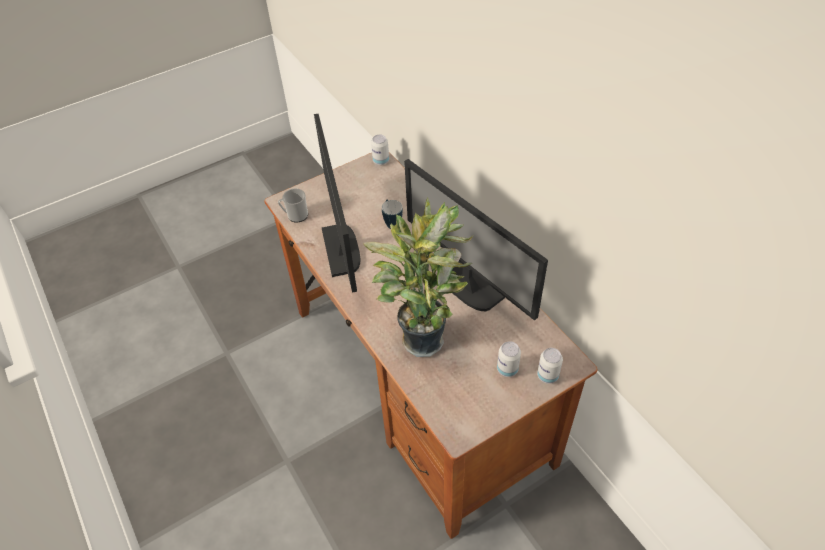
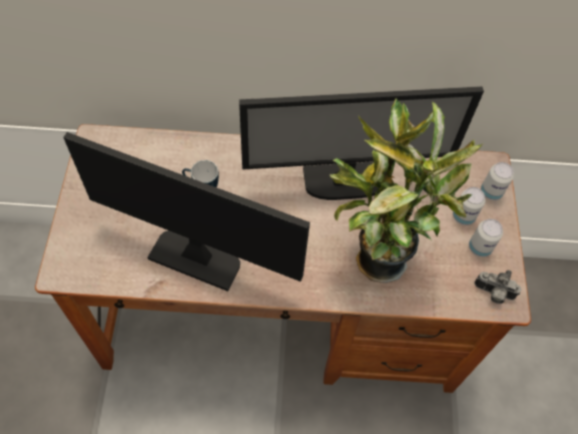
camera: 60 degrees left, 10 degrees up
(295, 215) = (98, 272): mug -> none
(381, 161) = (99, 140): can -> can (479, 247)
(457, 421) = (493, 294): none -> camera

